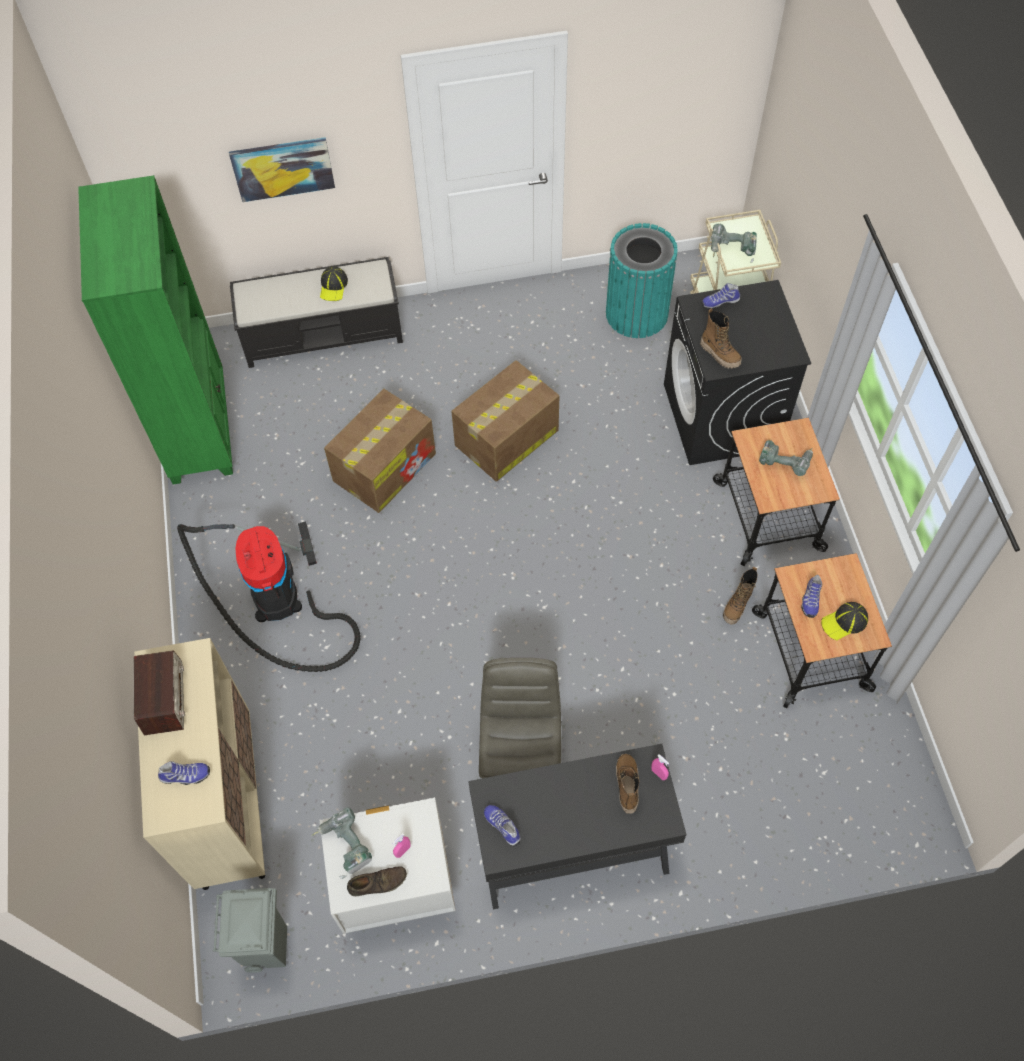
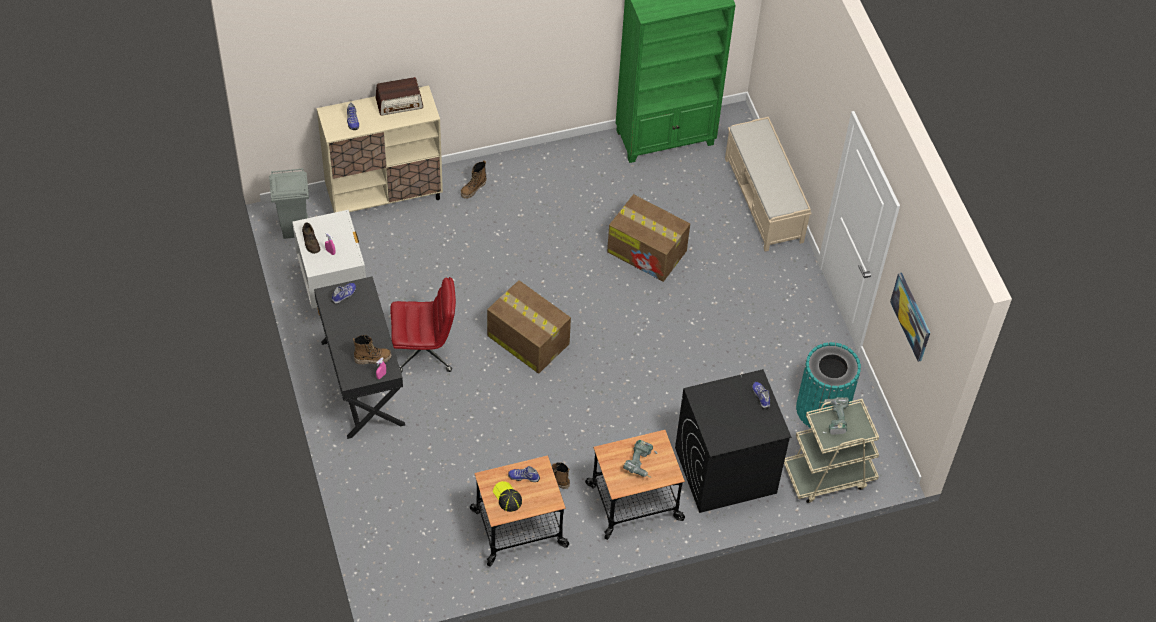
camera: 80 degrees right, 5 degrees down
(278, 601) = (529, 203): vacuum cleaner -> none
(283, 168) = (805, 94): picture -> picture (911, 316)
(324, 334) = (764, 201): black bench -> beige bench
(333, 286) = (774, 178): cap -> none
(344, 846) = (332, 223): power drill -> none
(505, 439) = (683, 325): cardboard box -> cardboard box (527, 339)
(520, 756) = (424, 350): grey office chair -> red office chair
(720, 354) = (710, 396): boot -> boot (473, 189)

